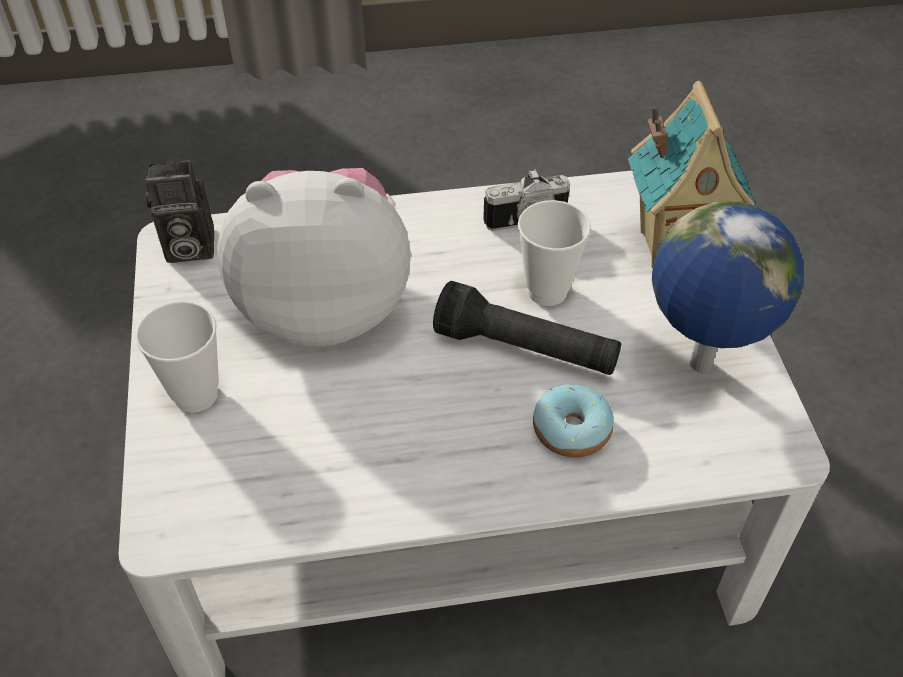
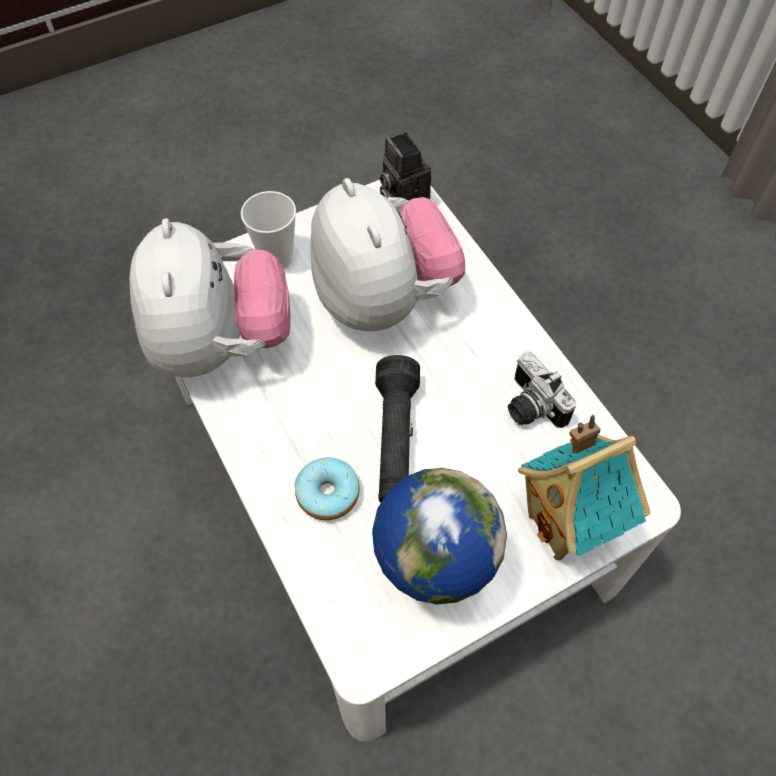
camera: 70 degrees right, 10 degrees up
(300, 491) = (220, 344): none -> plush toy
(547, 291) = (464, 438): cup -> none

